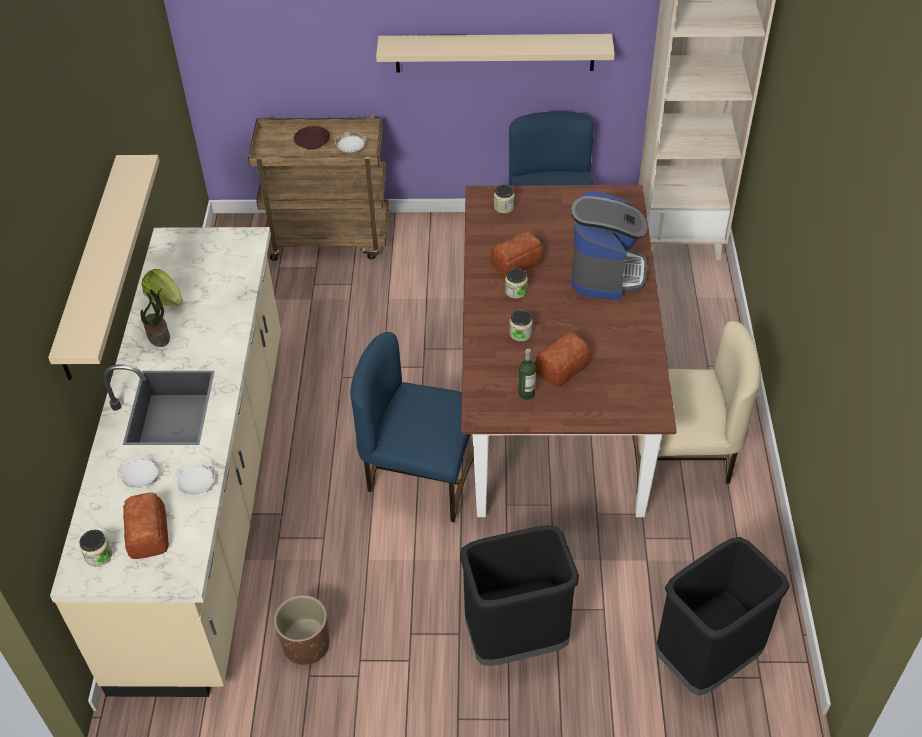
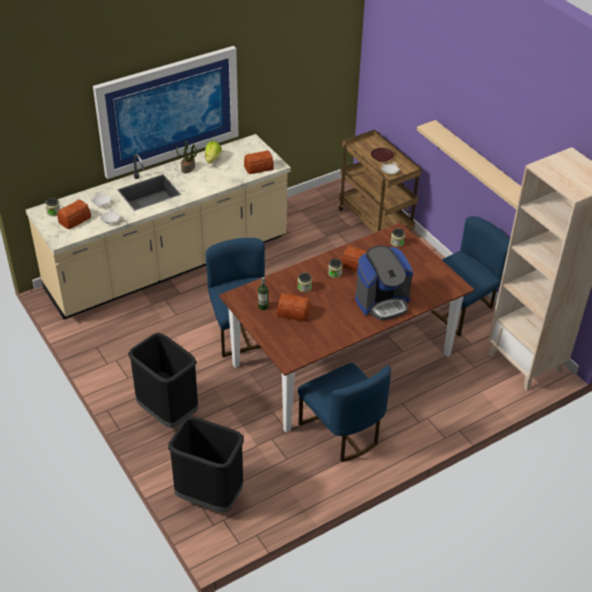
camera: 55 degrees right, 5 degrees down
(91, 267) = (168, 111): beige shelf -> picture
(238, 258) = (259, 167): none -> bread
(306, 645) = (111, 337): brown planter -> none
(679, 459) = (341, 432): beige chair -> blue chair

